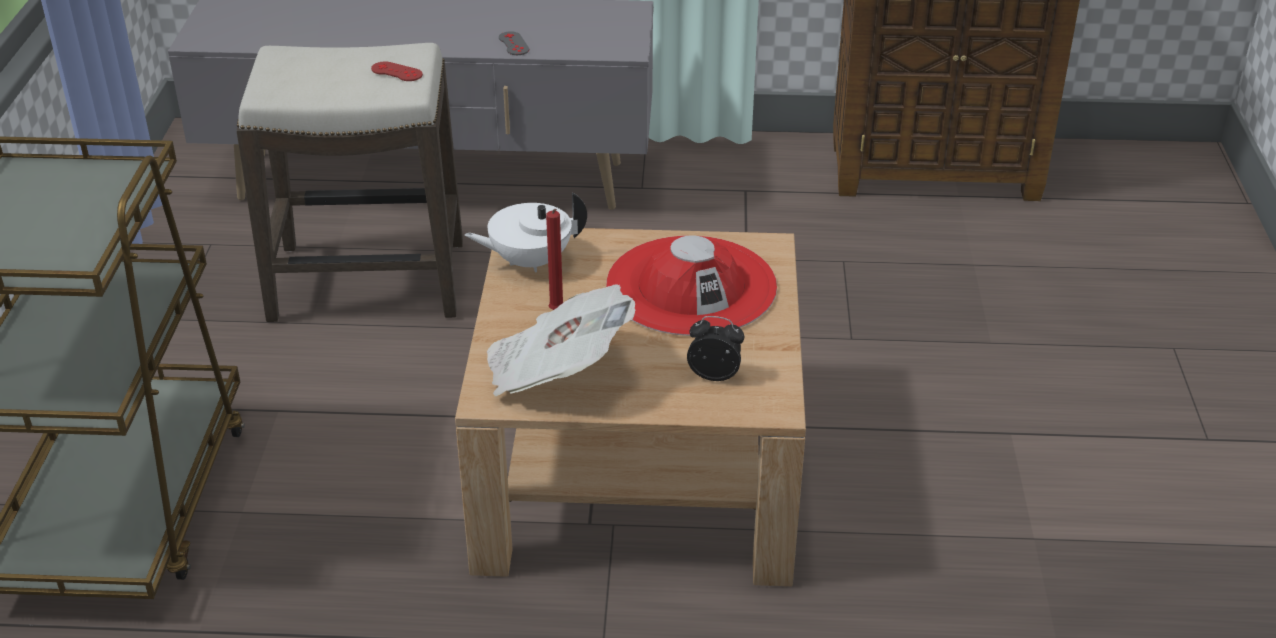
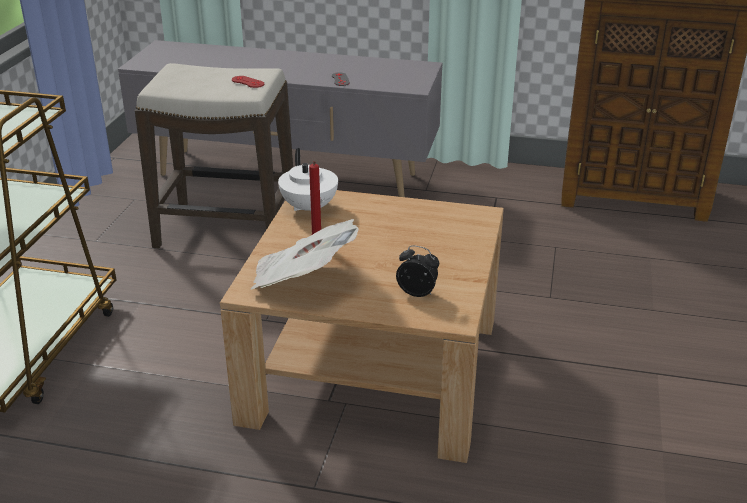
camera: 10 degrees right, 5 degrees down
(529, 261) = (309, 208): white teapot -> white teapot turned 105 degrees counterclockwise
(691, 286) = (418, 234): red hat -> none

